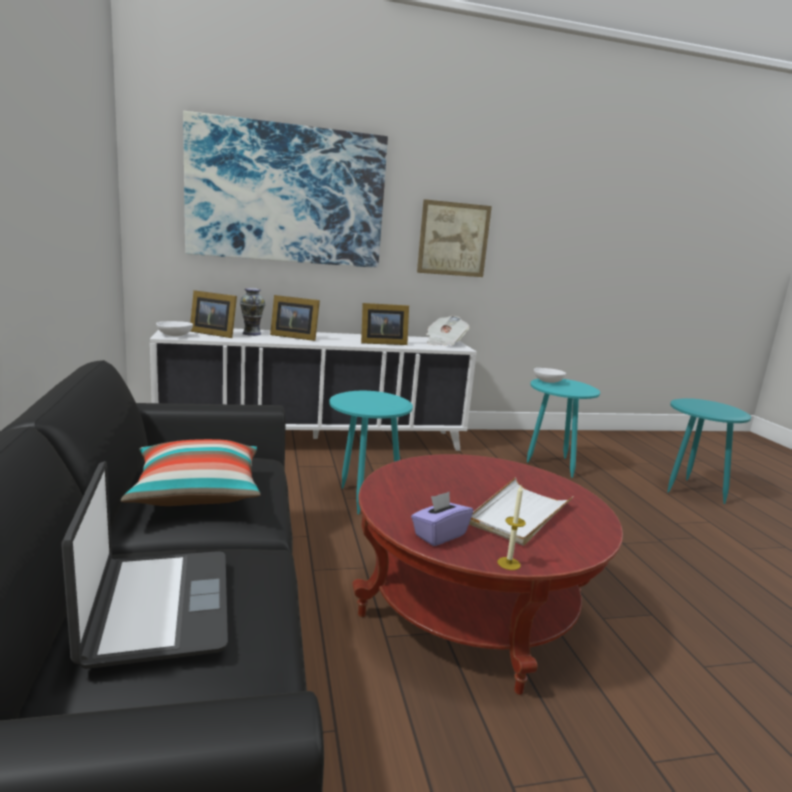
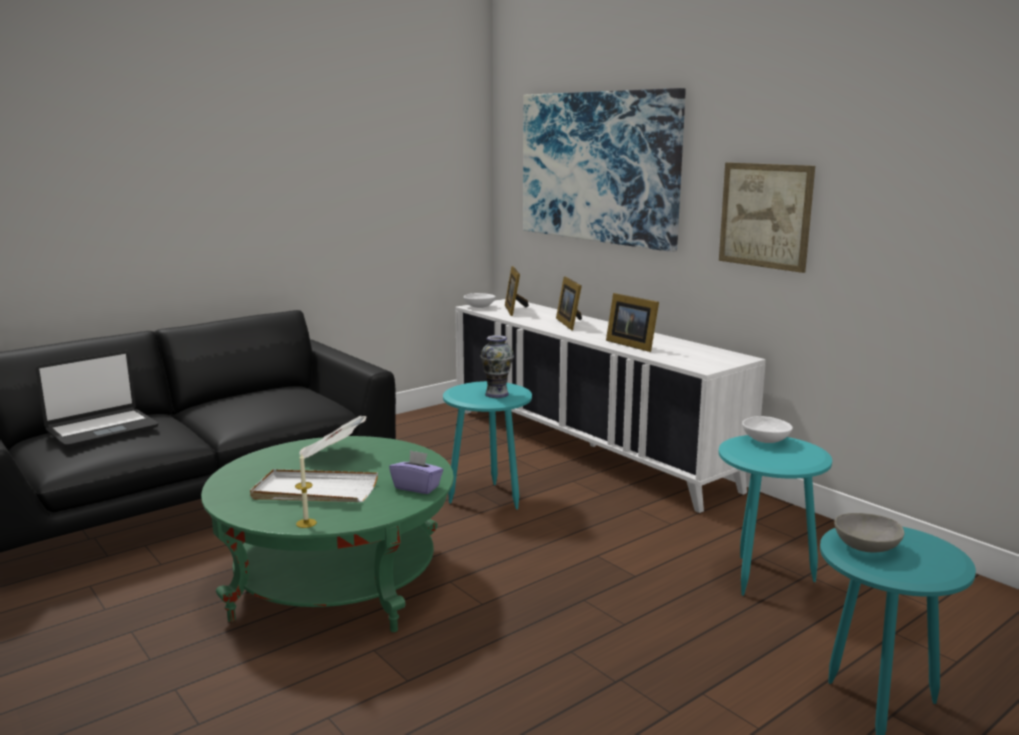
camera: 65 degrees right, 0 degrees up
(197, 491) = (245, 404): pillow -> none
(251, 333) = (546, 315): vase -> vase (496, 394)
(439, 535) = (248, 472): purple tissue box -> purple tissue box (417, 487)
(444, 343) = (713, 359): newspaper -> newspaper (331, 456)
(472, 607) = (337, 582): red coffee table -> green coffee table
(508, 563) = (218, 498): candle -> candle (306, 523)
(706, 409) = (865, 547): none -> grey bowl

